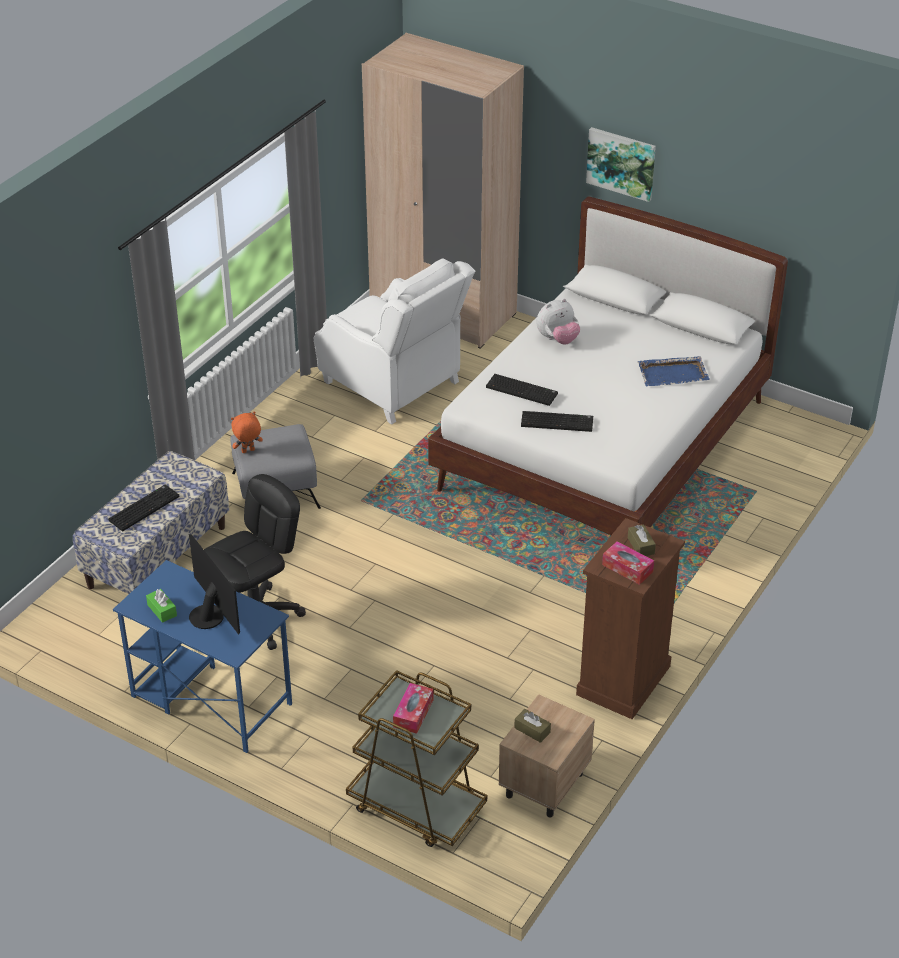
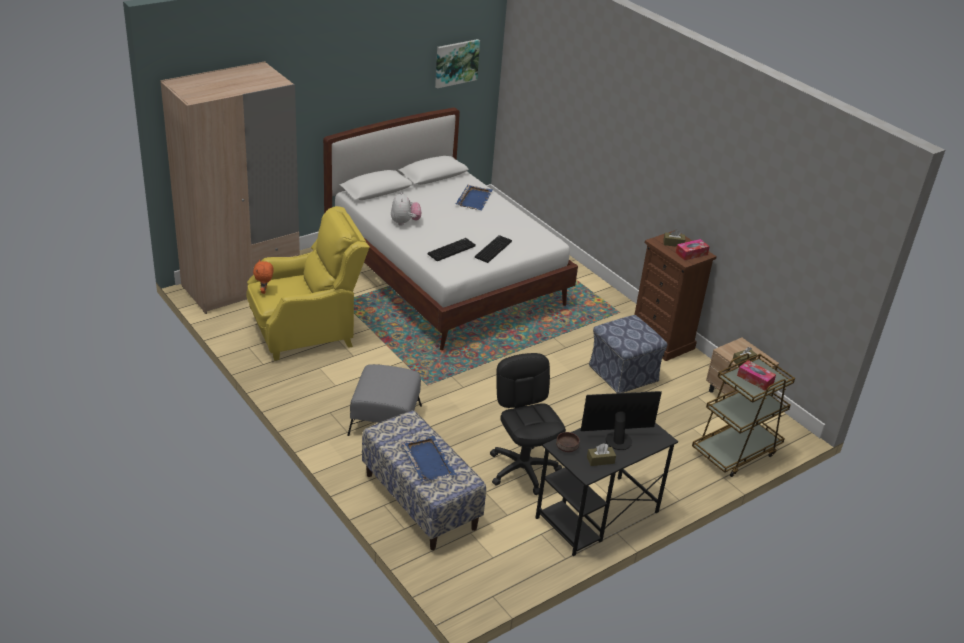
camera: 70 degrees left, 5 degrees down
(144, 508) = (428, 460): keyboard -> blue tray
(162, 610) = (600, 460): green tissue box -> brown tissue box
(171, 578) = (566, 447): none -> brown bowl
(210, 700) = (596, 515): blue desk -> black desk
(248, 451) = (385, 395): orange plush toy -> orange plush toy (264, 291)
(394, 384) = (307, 331): white armchair -> yellow armchair
(513, 658) = (622, 373): none -> ottoman
(621, 163) = (342, 100): picture -> picture (456, 63)

